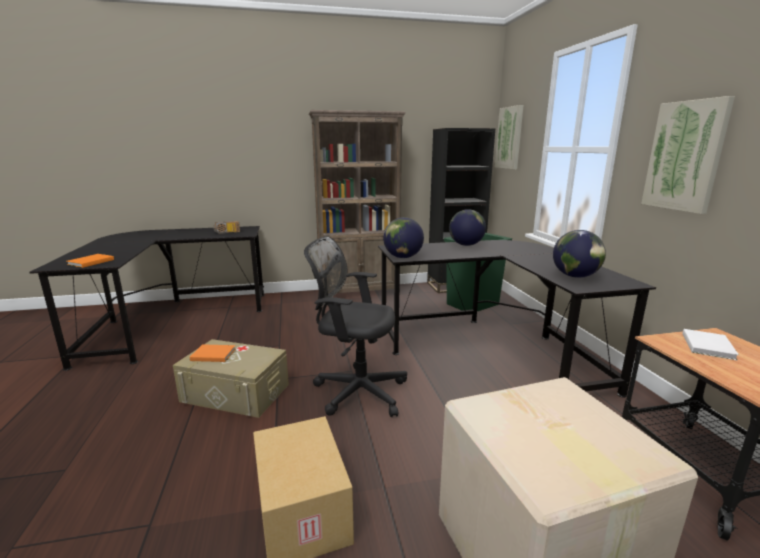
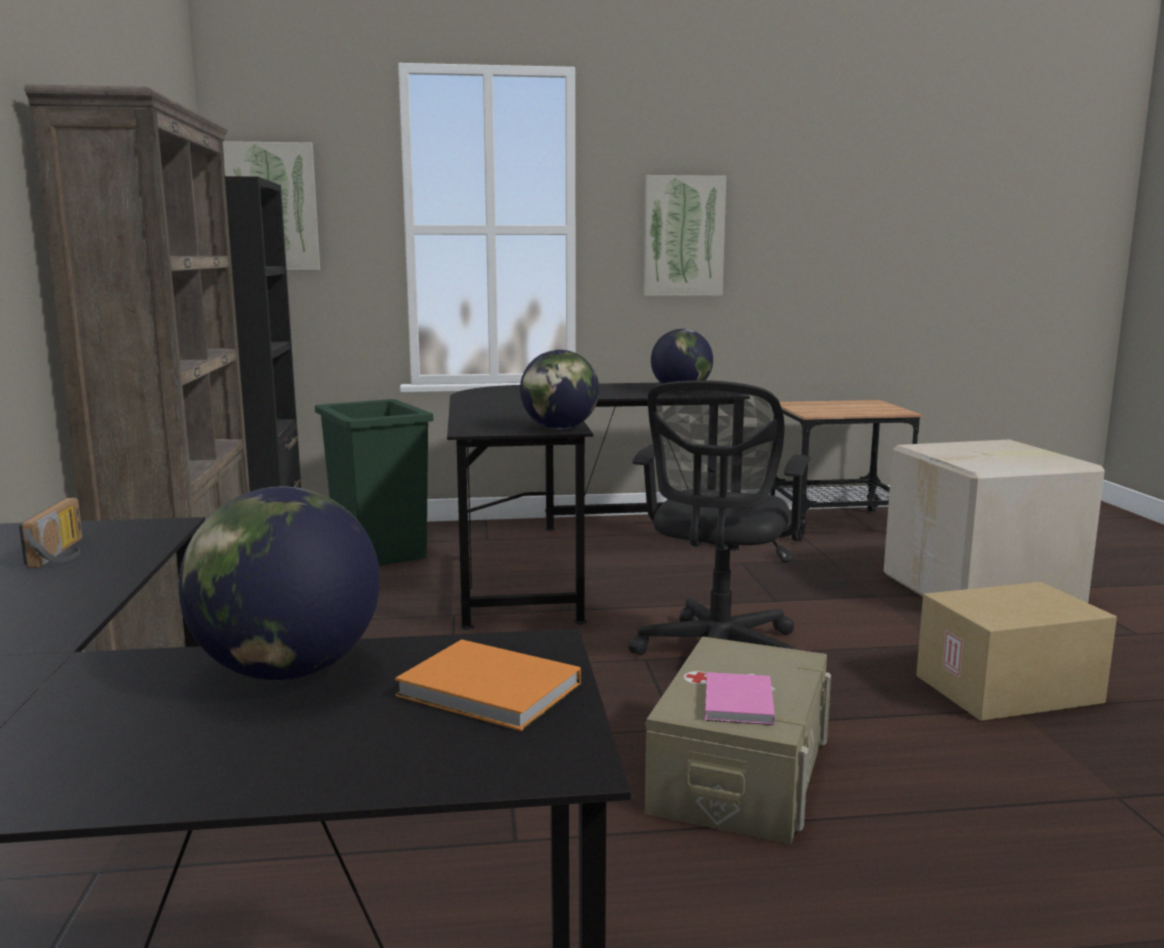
camera: 85 degrees left, 5 degrees down
(212, 354) = (737, 703): orange book -> pink book
(466, 245) = (483, 405): globe -> globe (287, 670)
(708, 345) = (817, 408): white book -> none

